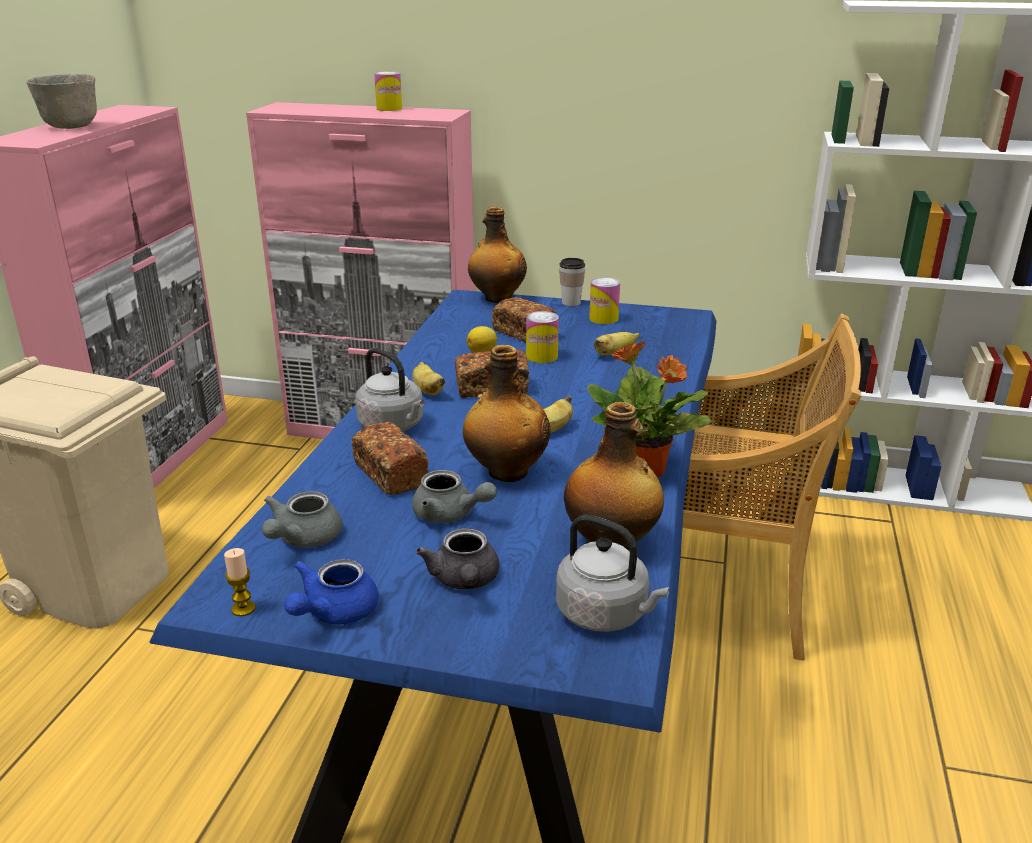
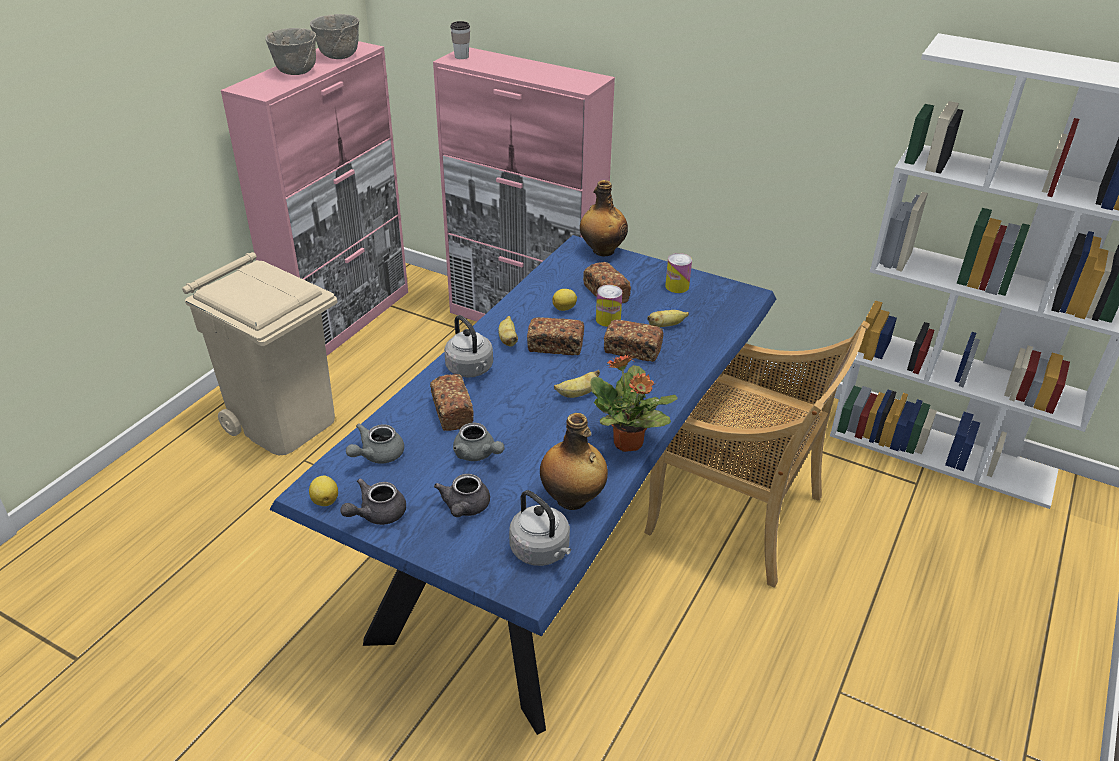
camera: 15 degrees right, 10 degrees up
(123, 115) = (339, 56): none -> grey bowl
(243, 609) = (325, 500): candle -> lemon
(333, 612) = (376, 514): blue teapot -> grey teapot
(389, 108) = (548, 68): can -> none
(506, 472) = (531, 426): bottle -> none
(571, 302) = (659, 264): cup -> cup (461, 56)
(589, 380) = (632, 350): none -> bread

